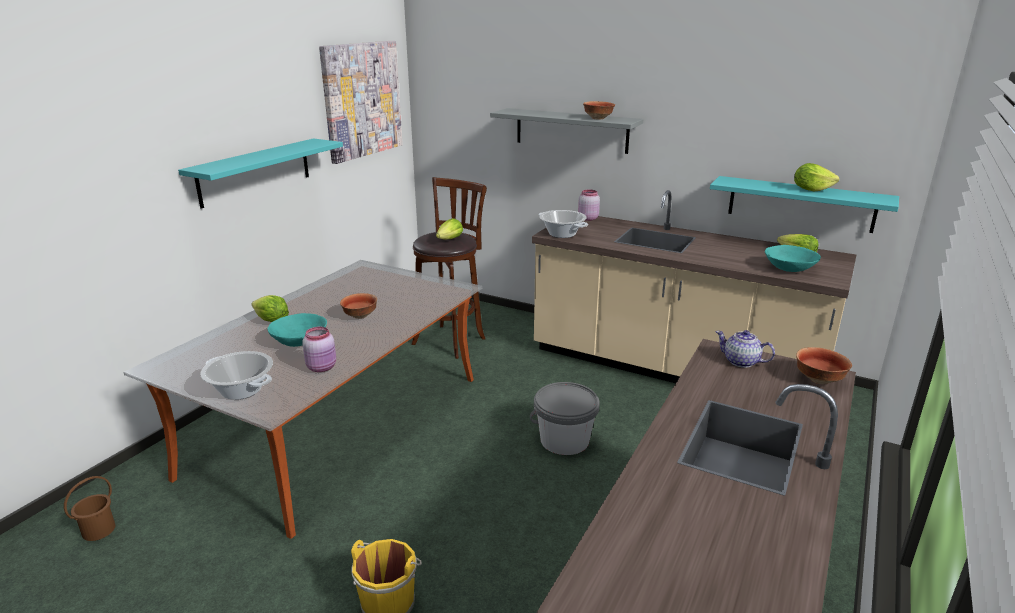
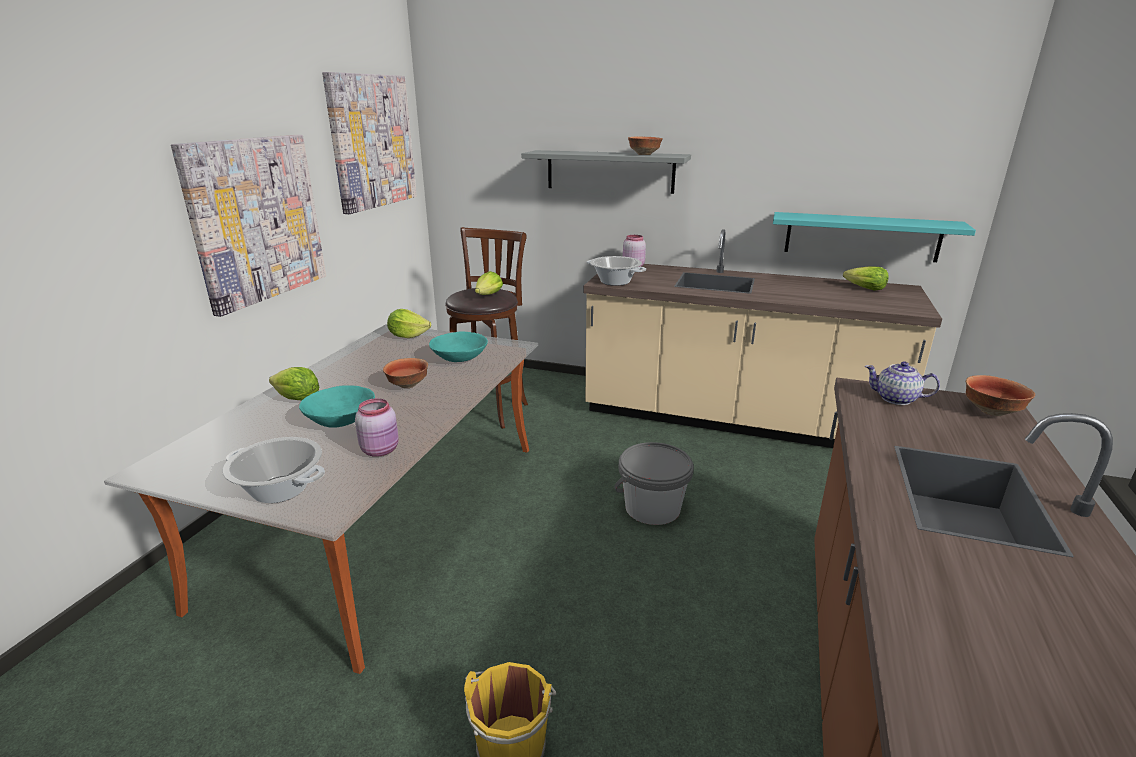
camera: 10 degrees left, 0 degrees up
(98, 530) = (82, 700): brown bucket -> none
(255, 172) = (256, 220): turquoise shelf -> picture
(789, 269) = (868, 302): turquoise bowl -> turquoise bowl (459, 358)
(811, 190) = (877, 219): lettuce -> lettuce (408, 336)

